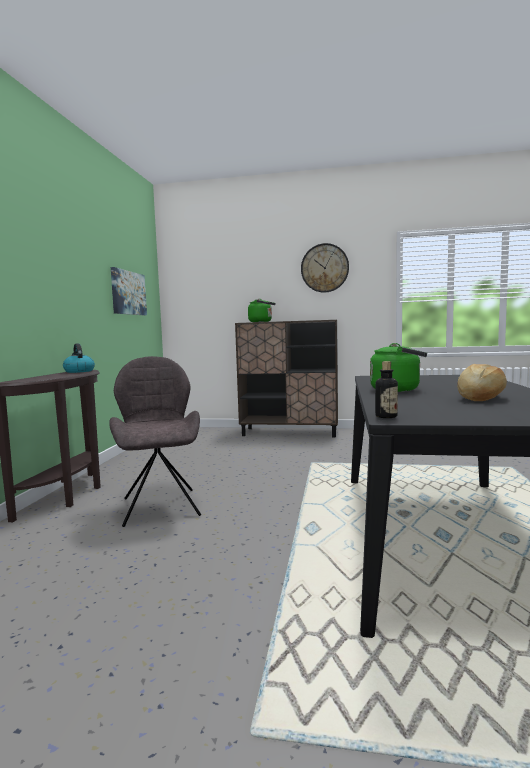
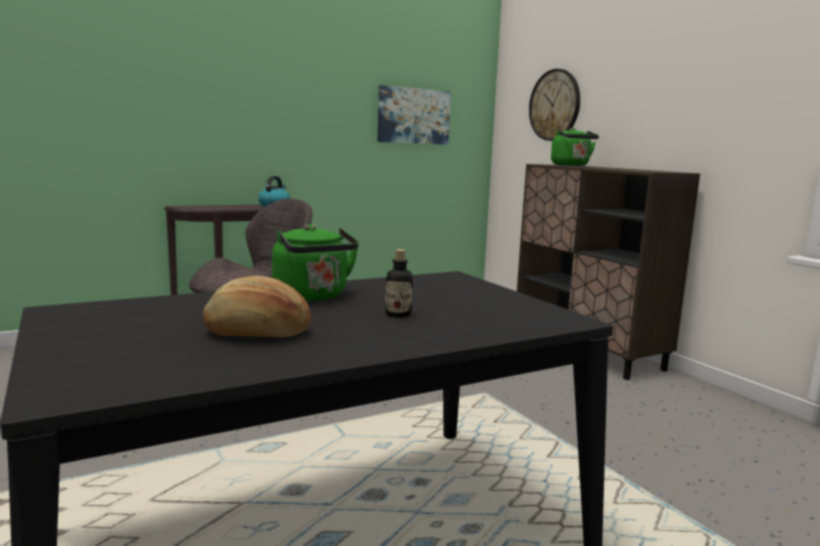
camera: 50 degrees right, 5 degrees up
(324, 268) = (697, 73): wall clock -> wall clock (554, 105)
(386, 416) = (73, 308): bottle -> bottle (398, 315)

